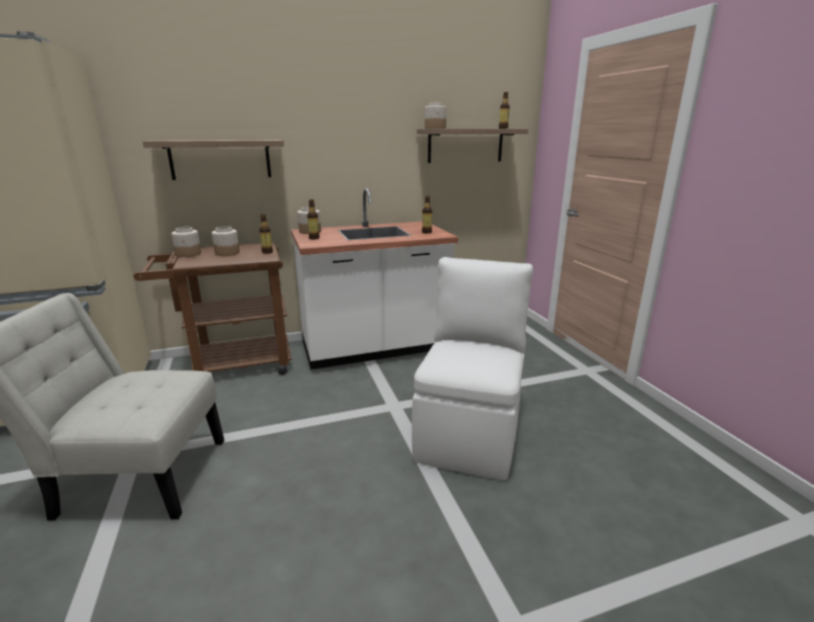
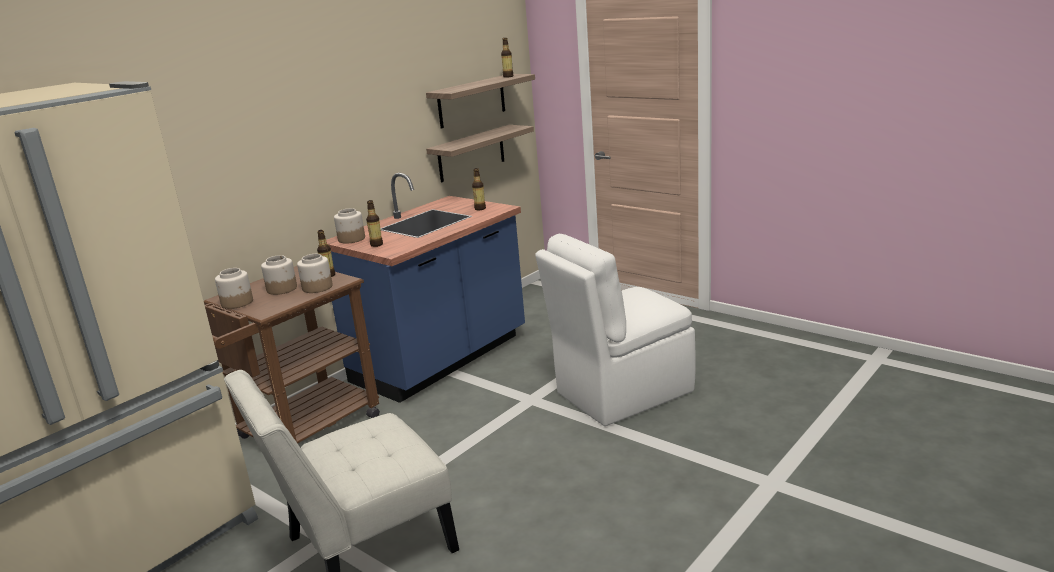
camera: 30 degrees left, 0 degrees up
(220, 159) = (234, 174): shelf -> shelf (471, 153)
(374, 348) = (441, 360): white counter -> blue counter
(435, 128) = (450, 90): jar -> jar (317, 287)
(470, 433) = (621, 393): white chair -> white chair turned 105 degrees counterclockwise

